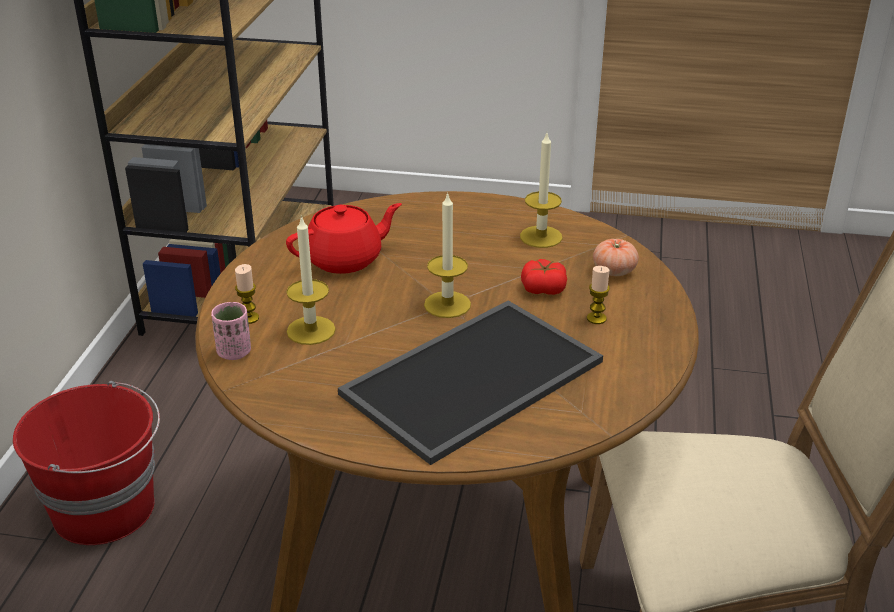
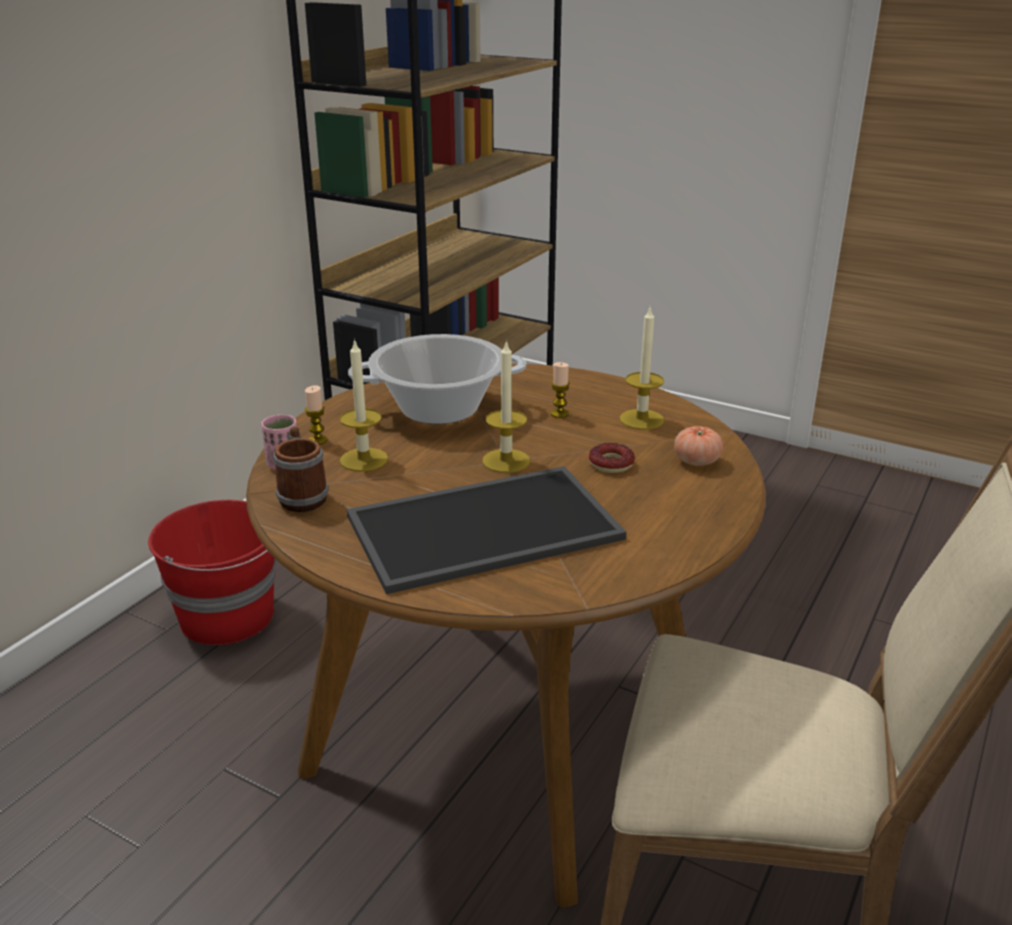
camera: 20 degrees right, 5 degrees down
(278, 382) = (302, 495): none -> mug
(345, 259) = (439, 408): red teapot -> cooking pot
(543, 288) = (611, 464): tomato -> donut
(596, 318) = (647, 499): candle -> candle (559, 414)

